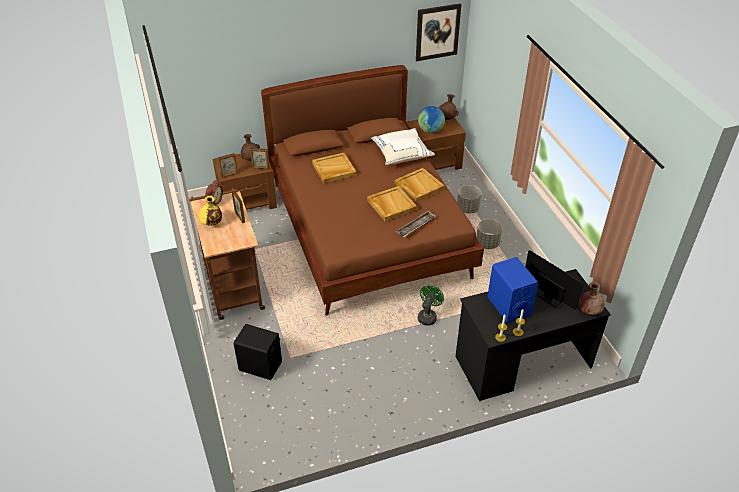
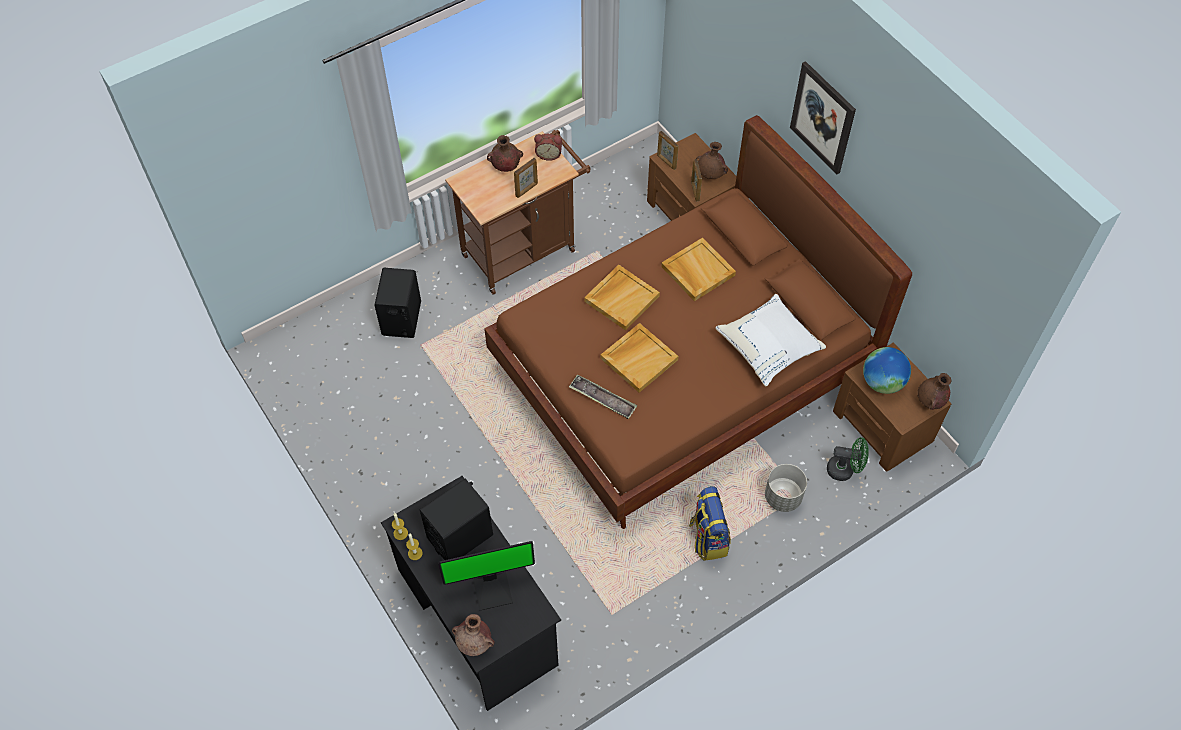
camera: 75 degrees right, 15 degrees up
(212, 223) = (505, 166): yellow vase -> brown vase
(418, 186) = (696, 385): beige tray -> beige tray (621, 298)
(428, 316) = (532, 483): green fan -> green fan (845, 470)
(437, 32) = (973, 283): picture -> picture (823, 118)
(487, 243) = (708, 537): grey planter -> backpack
(508, 306) = (460, 536): blue speaker -> black speaker
(551, 296) = (493, 589): monitor -> monitor turned 45 degrees clockwise

